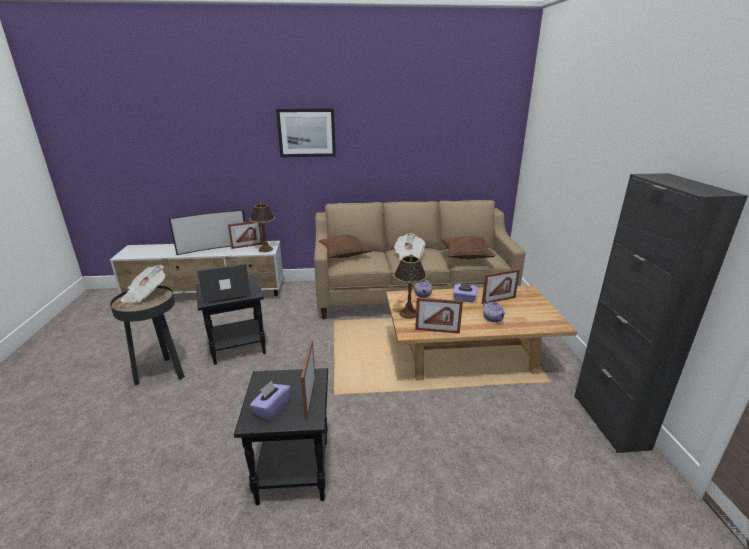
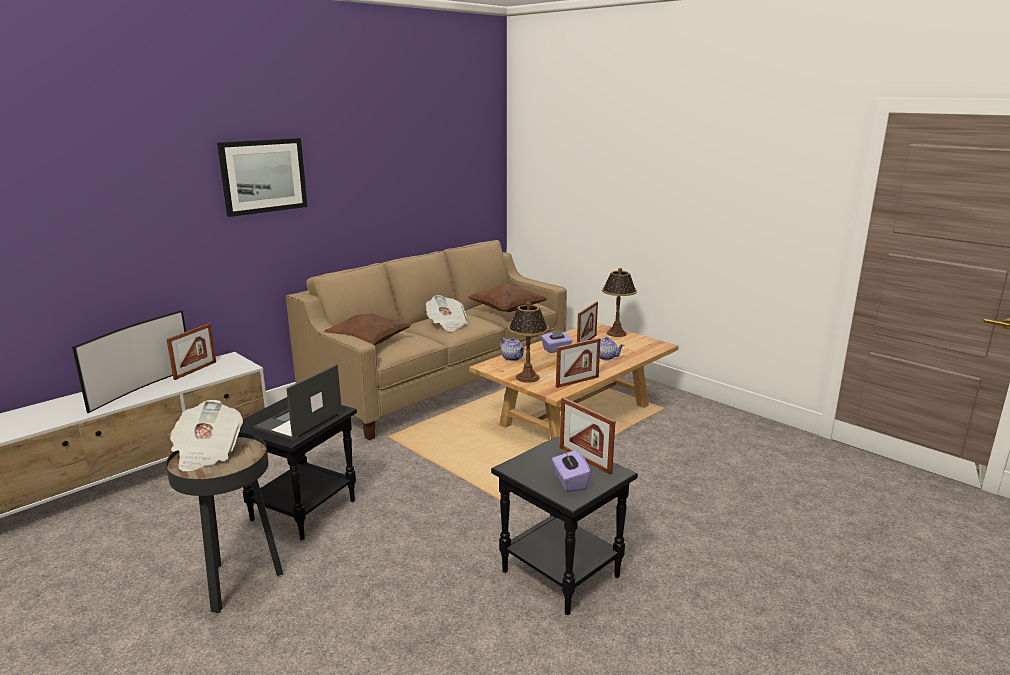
camera: 40 degrees left, 5 degrees down
(266, 249) = (236, 366): table lamp -> table lamp (616, 333)
(610, 421) = (734, 418): black cabinet -> none

